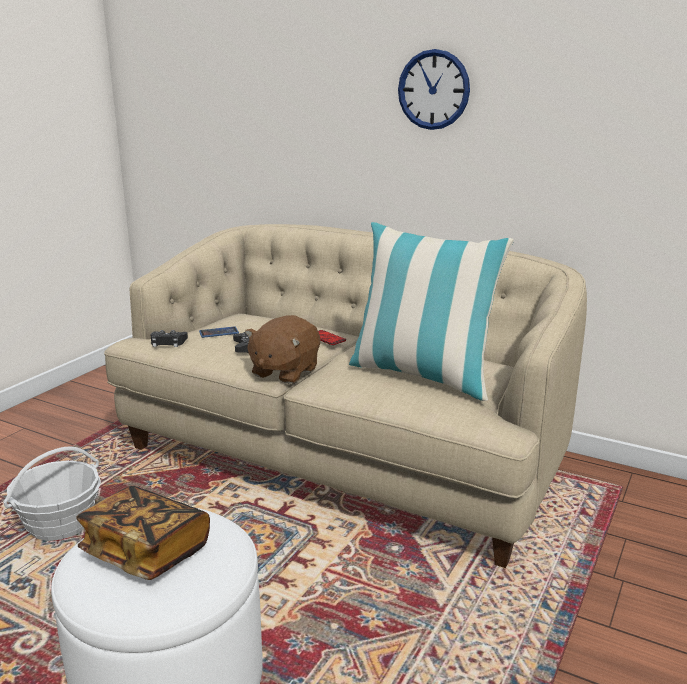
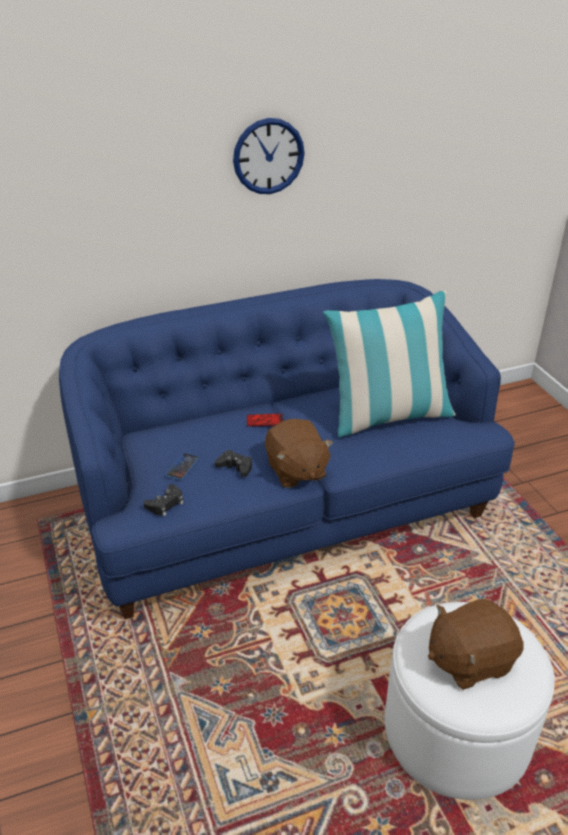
camera: 50 degrees left, 15 degrees up
(60, 525) = (200, 723): basket -> none
(146, 552) = (469, 660): book -> brown plush toy
(344, 457) = (284, 508): beige sofa -> blue sofa

